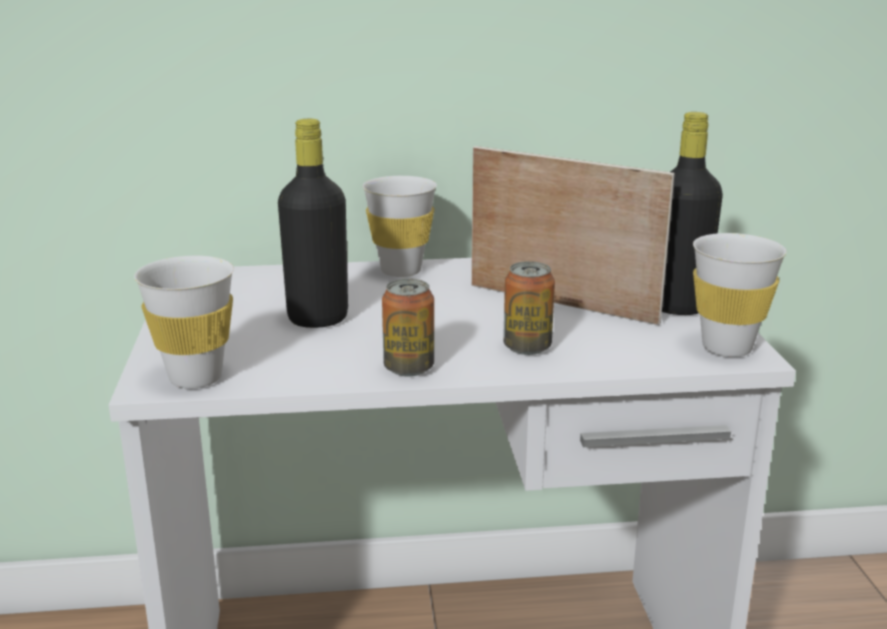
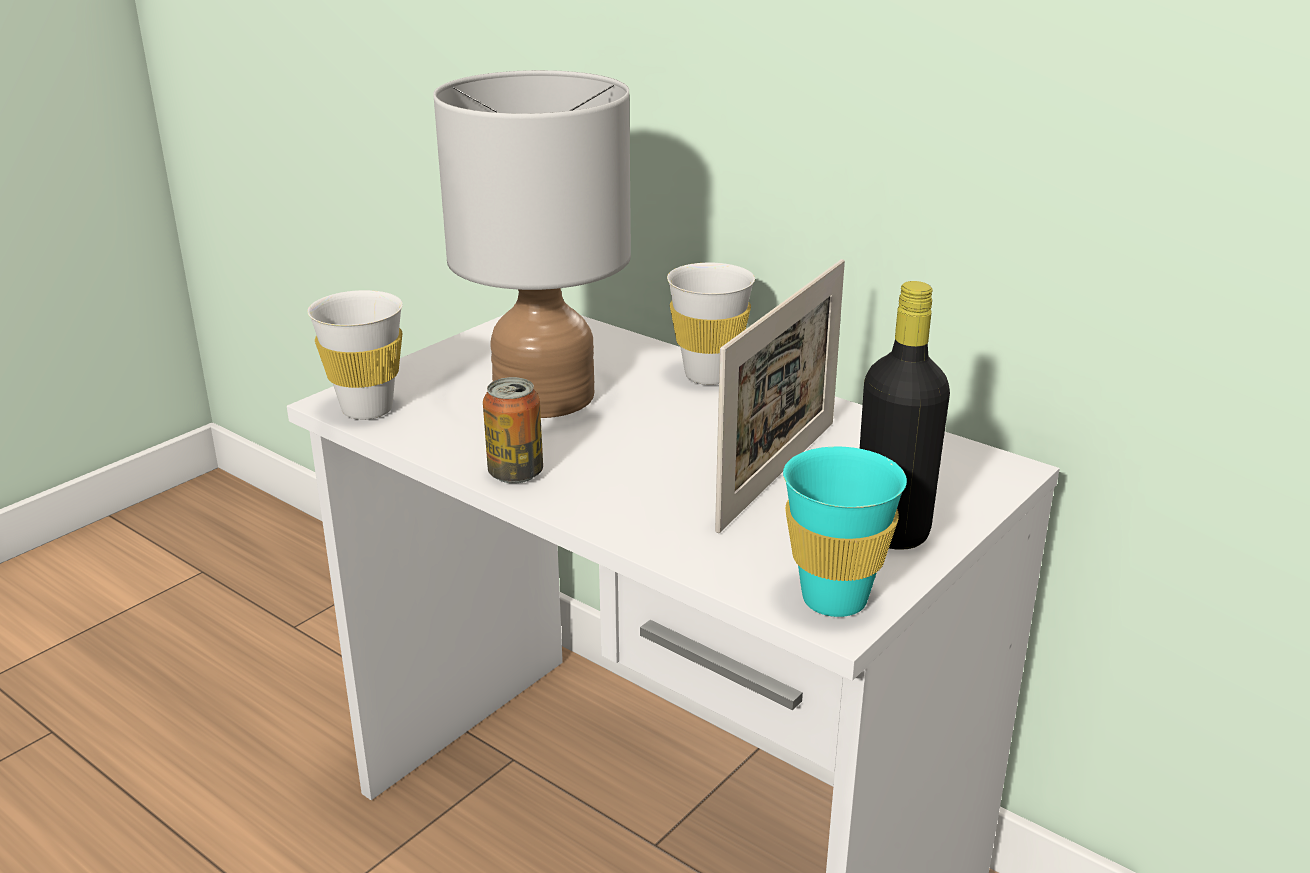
camera: 45 degrees right, 5 degrees up
(318, 319) = (545, 395): black bottle -> grey table lamp
(527, 347) = (647, 502): can -> none
(561, 304) = (778, 474): picture frame -> picture frame turned 45 degrees clockwise
(726, 348) = (834, 599): white cup -> turquoise cup

